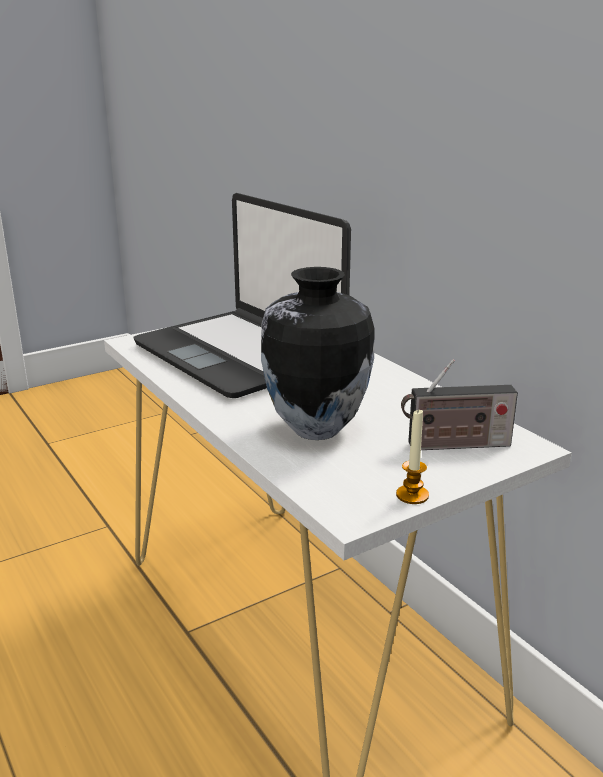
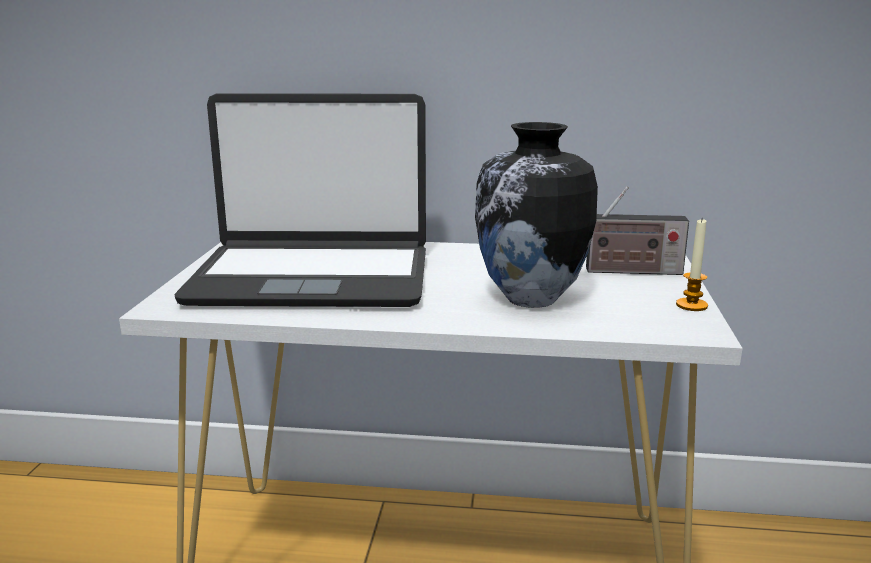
camera: 50 degrees left, 5 degrees down
(454, 445) = (628, 271): radio -> radio turned 60 degrees clockwise

